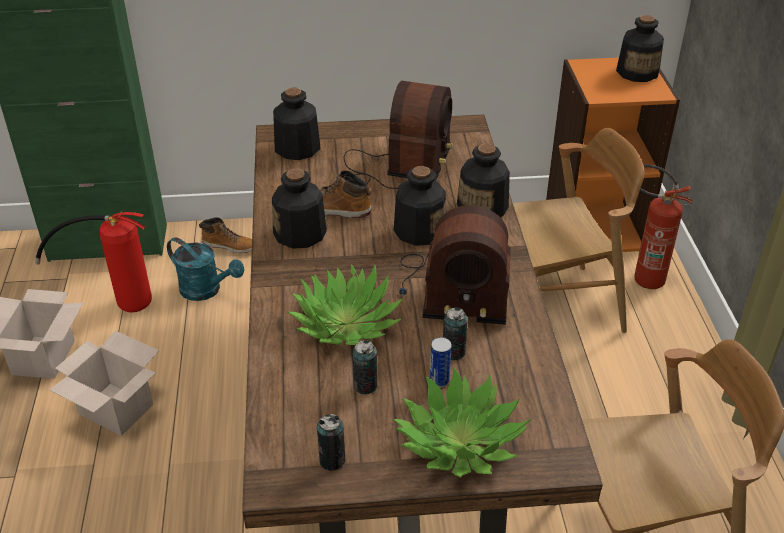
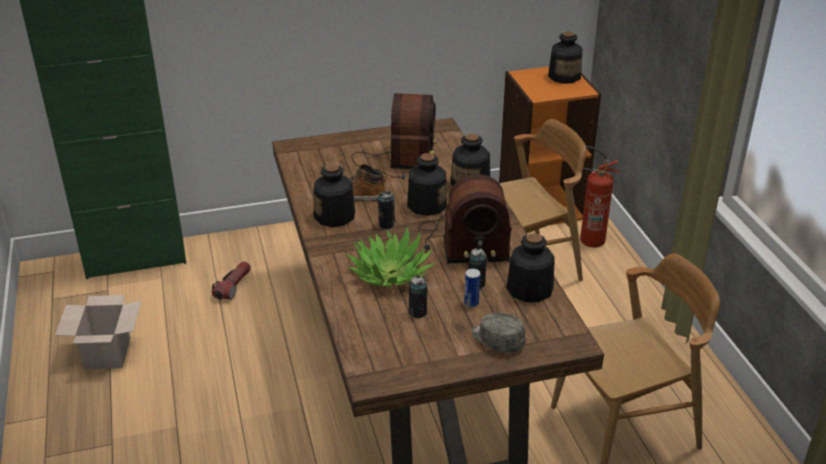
camera: 10 degrees left, 5 degrees down
(114, 409) = (181, 384): cardboard box -> none
(116, 298) = (156, 301): fire extinguisher -> none
(206, 290) = (233, 286): turquoise watering can -> flashlight
(230, 245) = (243, 250): boot -> none
(297, 148) = (311, 155): bottle -> bottle (529, 289)
(332, 460) = (408, 362): can -> can (386, 224)
(459, 442) = (497, 340): potted plant -> grey cap

